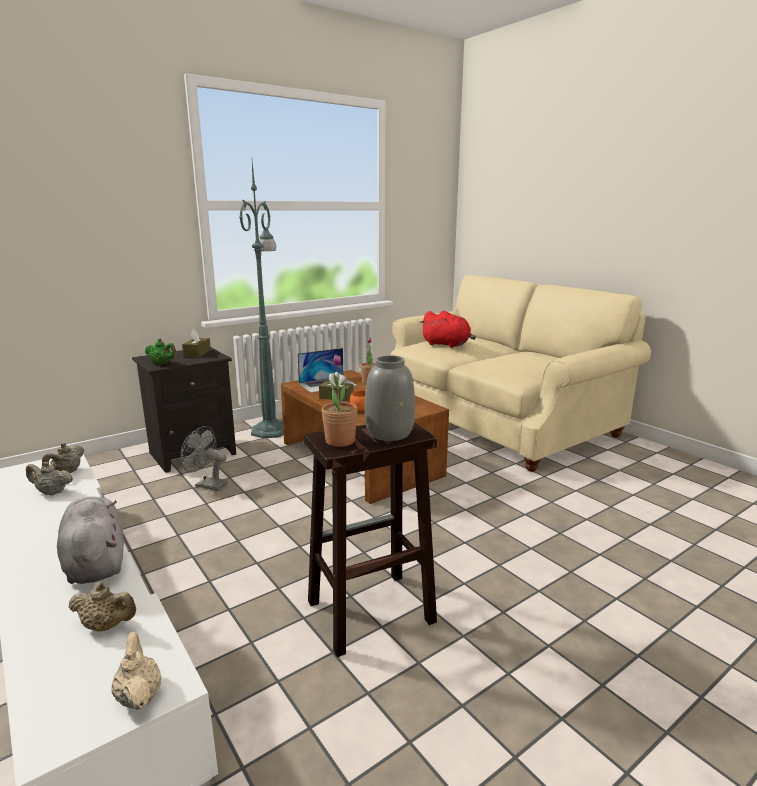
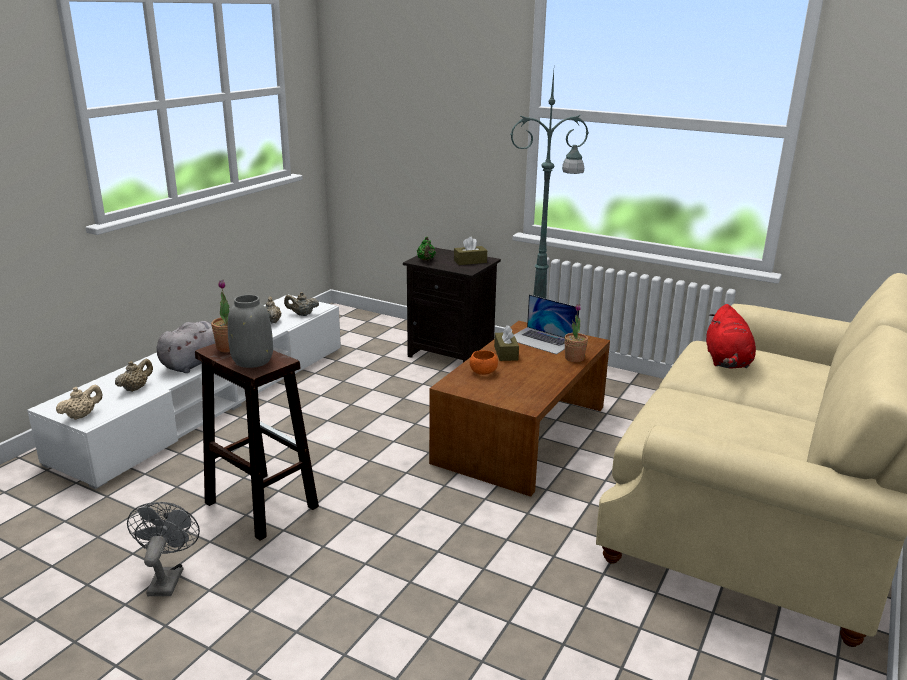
camera: 65 degrees right, 5 degrees up
(107, 626) = (136, 388): beige teapot -> beige teapot turned 135 degrees counterclockwise
(207, 485) = (402, 379): grey fan -> grey fan (167, 578)

